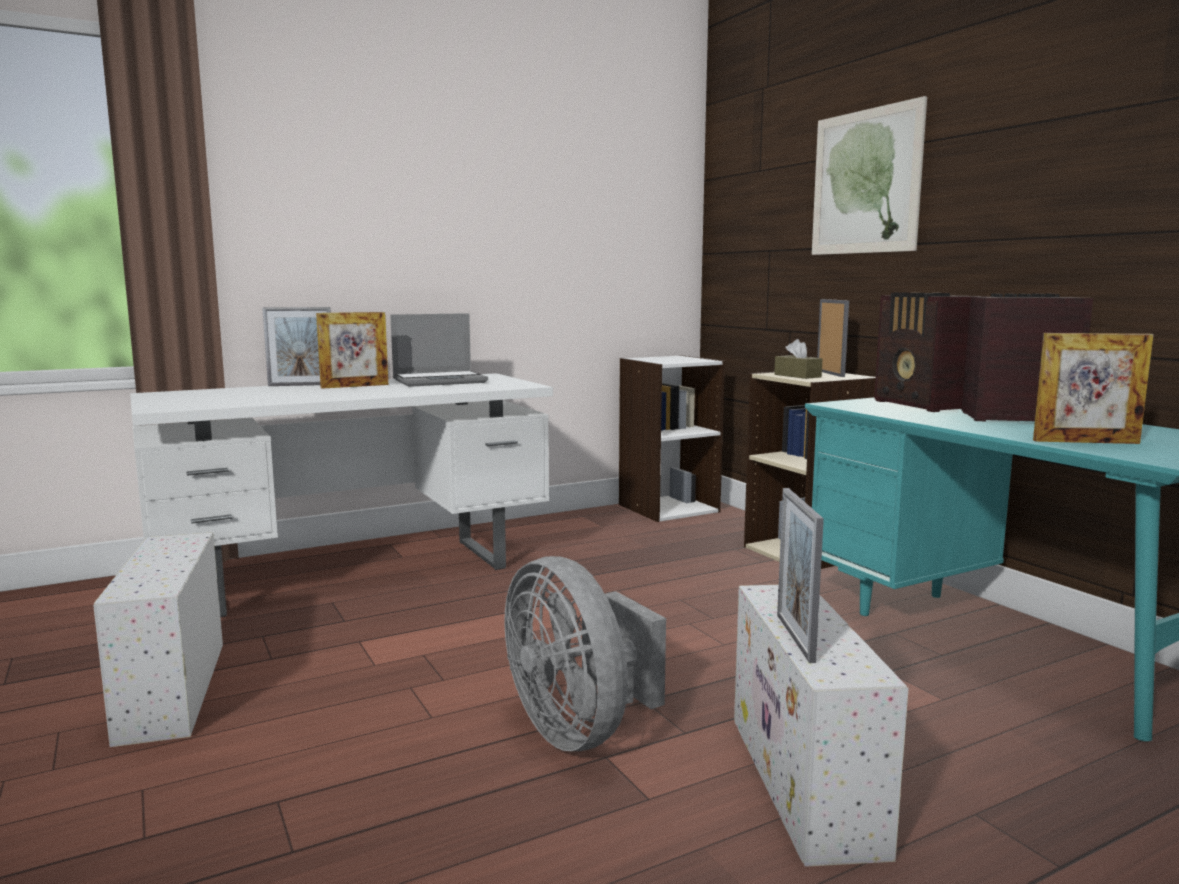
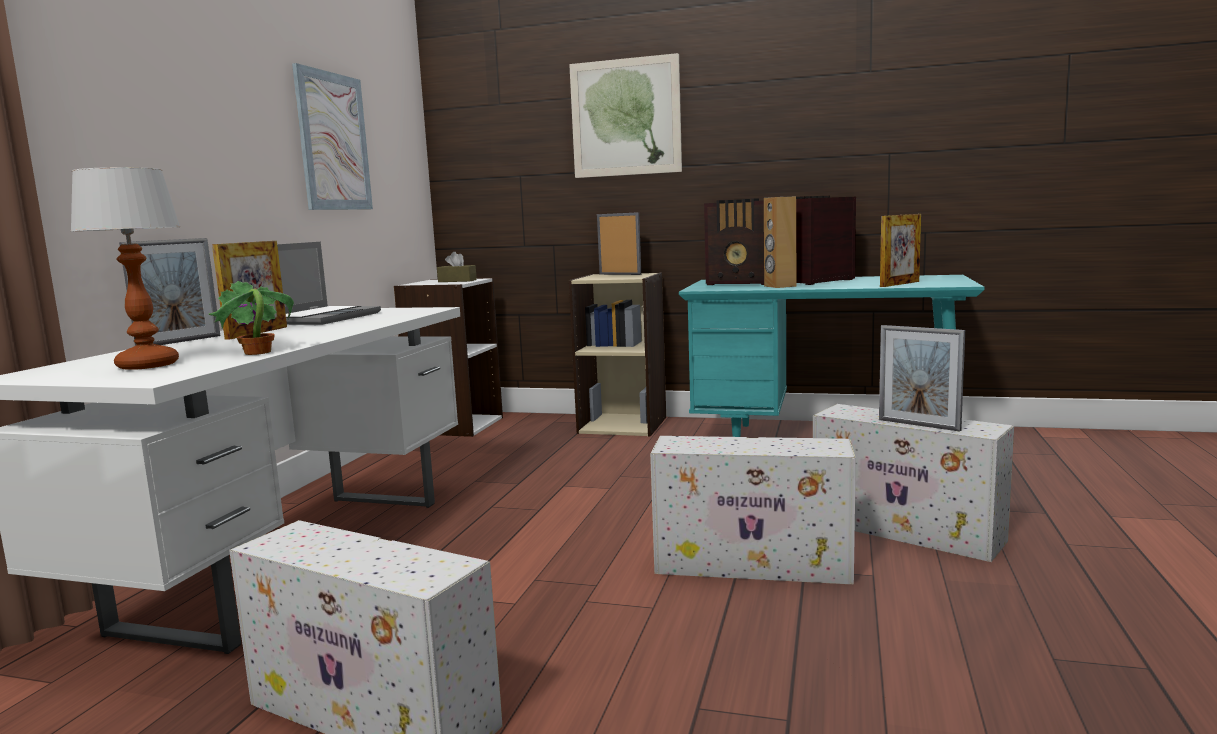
camera: 45 degrees left, 0 degrees up
(206, 399) = (147, 365): none -> table lamp
(270, 401) = (257, 353): none -> potted plant
(554, 219) = (333, 142): none -> picture
(579, 729) = (755, 565): grey fan -> white storage box
(797, 376) = (610, 277): brown tissue box -> brown tissue box (457, 281)
(930, 416) = (779, 286): none -> brown speaker

